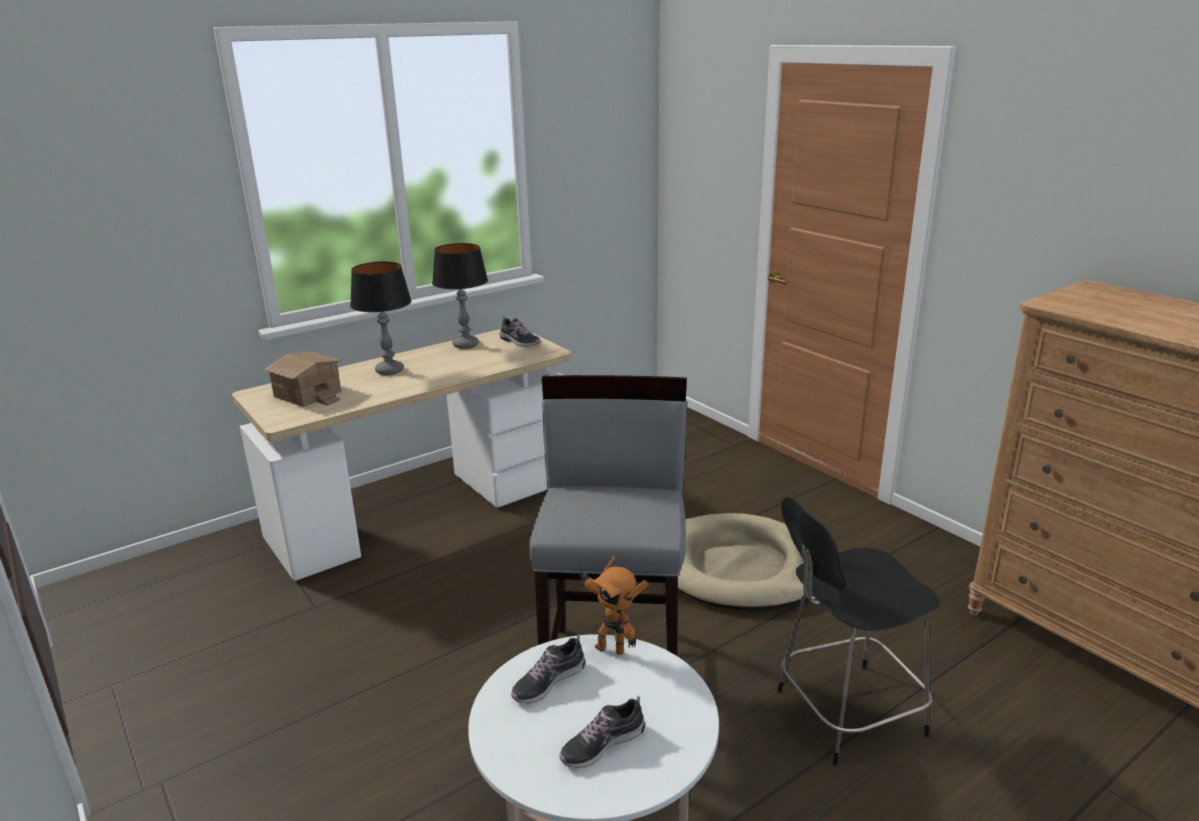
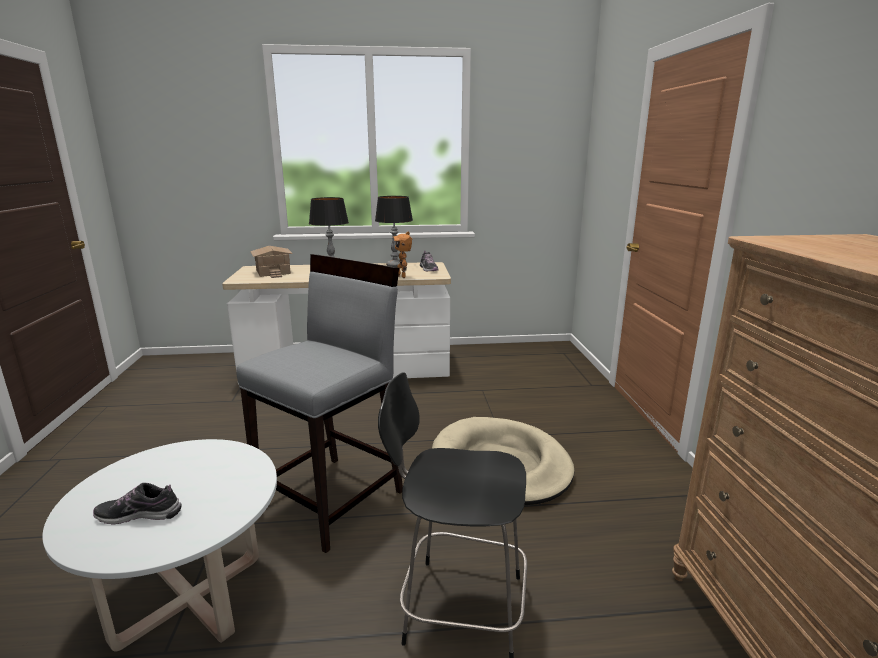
camera: 30 degrees right, 5 degrees down
(548, 682) = (179, 462): shoe -> none
(611, 648) = (246, 457): toy robot -> toy robot (402, 276)

